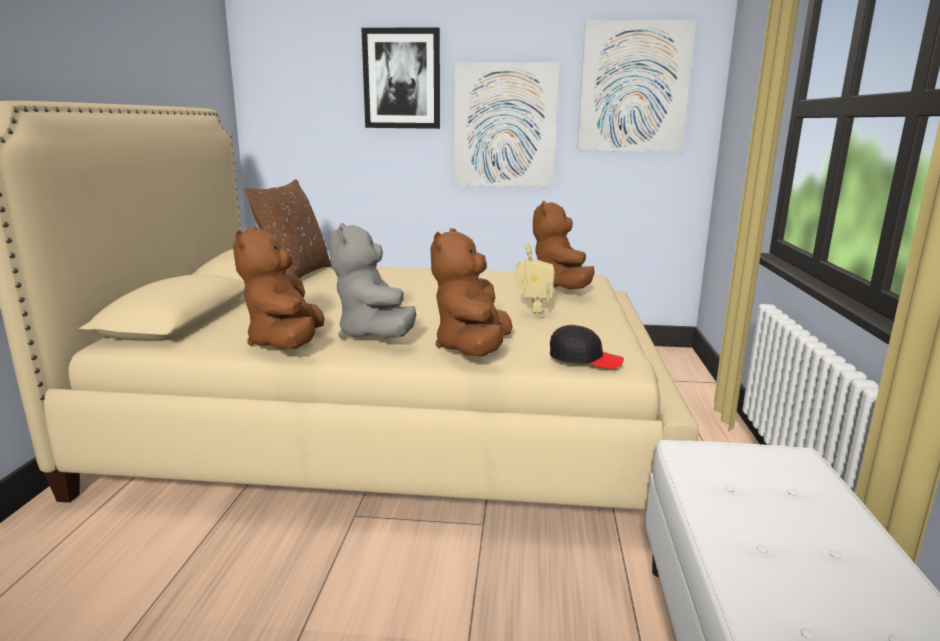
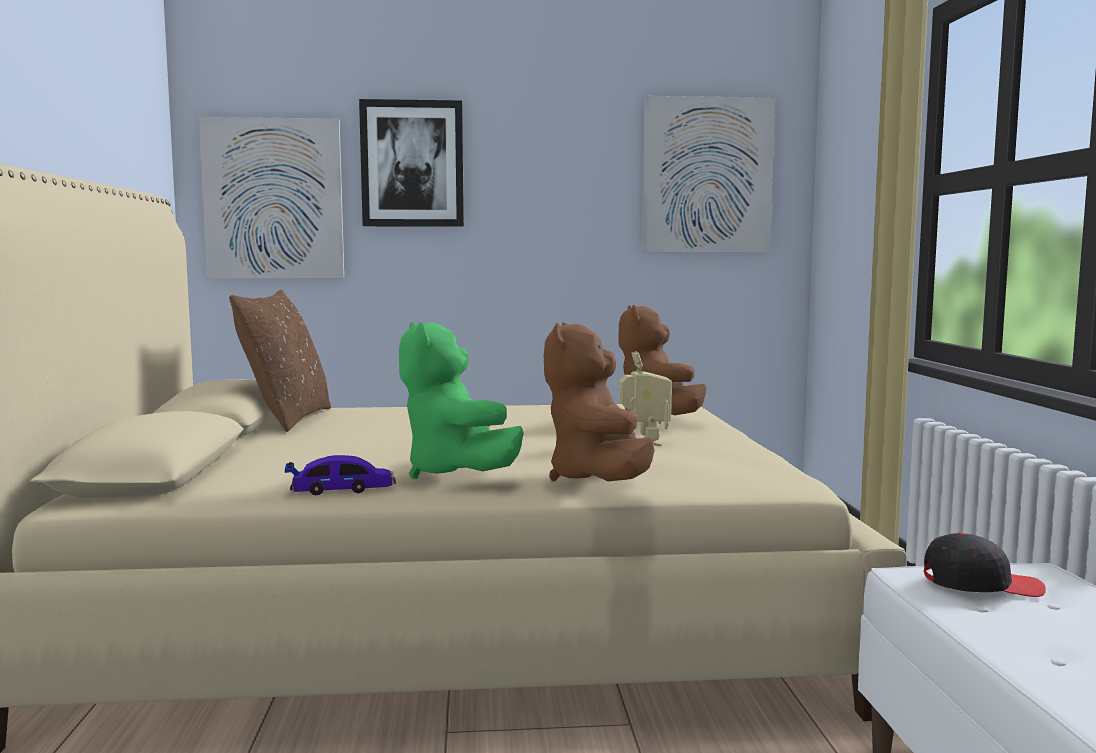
camera: 10 degrees left, 10 degrees down
(286, 344) = (341, 489): brown plush toy -> toy car
(374, 335) = (455, 473): grey plush toy -> green plush toy
(505, 126) = (549, 222): picture -> picture (273, 199)
(584, 359) = (749, 480): black cap -> black cap (980, 584)

